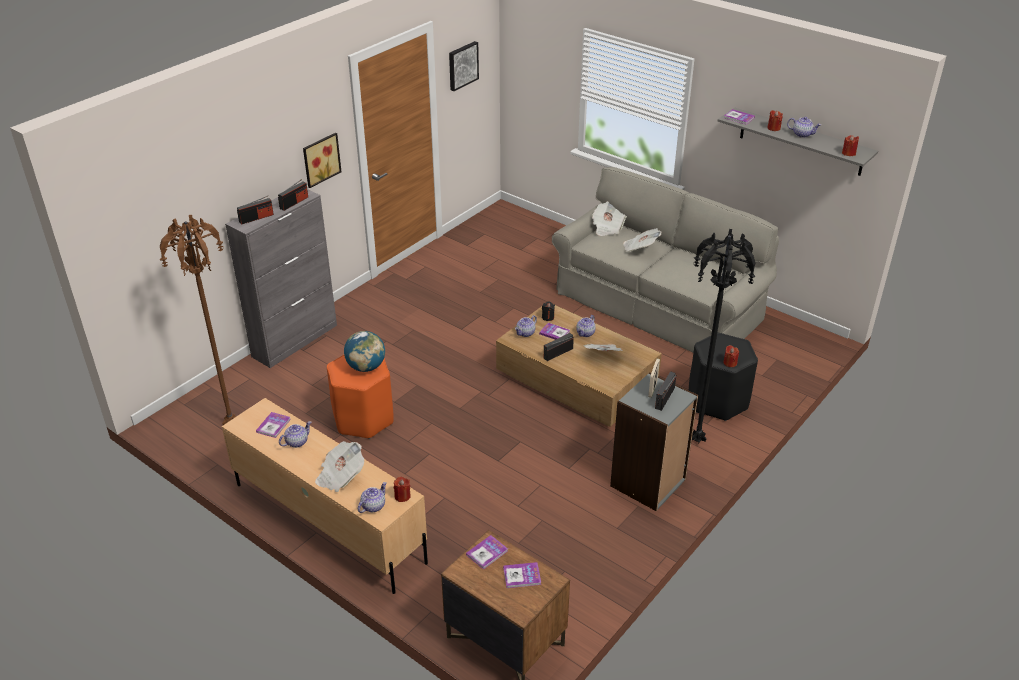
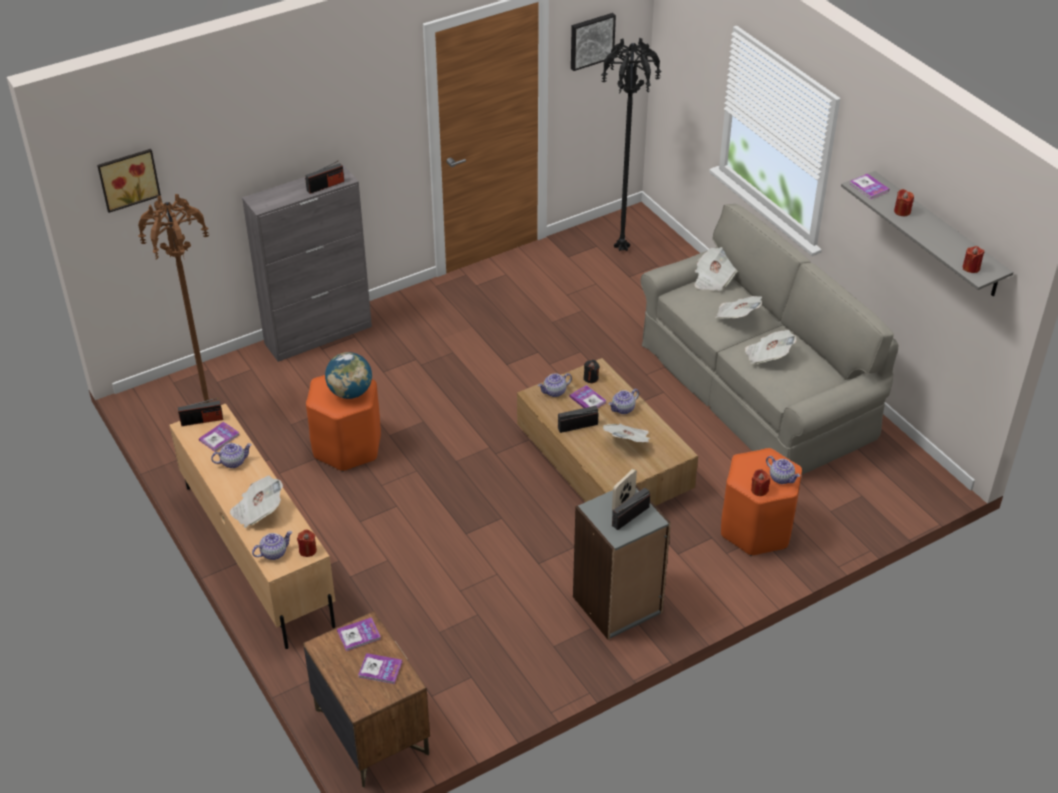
camera: 20 degrees right, 5 degrees up
(256, 218) = (277, 197): radio -> radio (202, 420)
(320, 159) = (375, 136): picture -> picture (128, 178)
(679, 270) = (767, 356): none -> newspaper
(699, 441) = (704, 572): black floor lamp -> black floor lamp (622, 250)
(717, 401) = (756, 529): black stool -> orange stool
(802, 134) = (932, 228): teapot -> teapot (781, 478)

